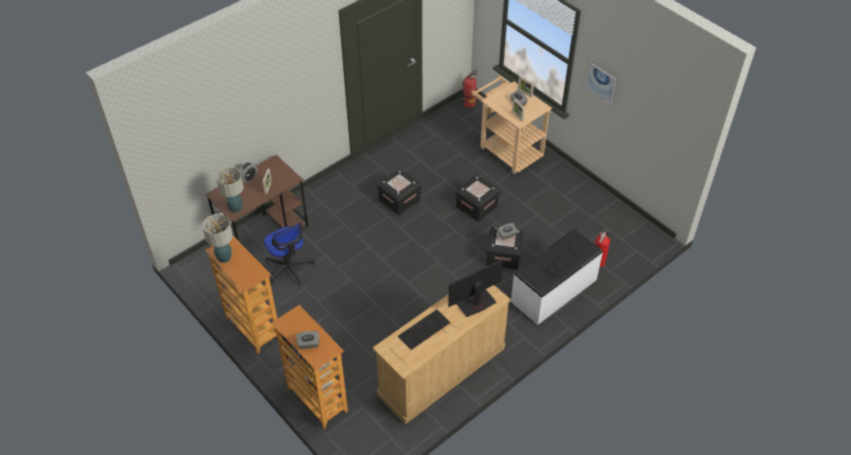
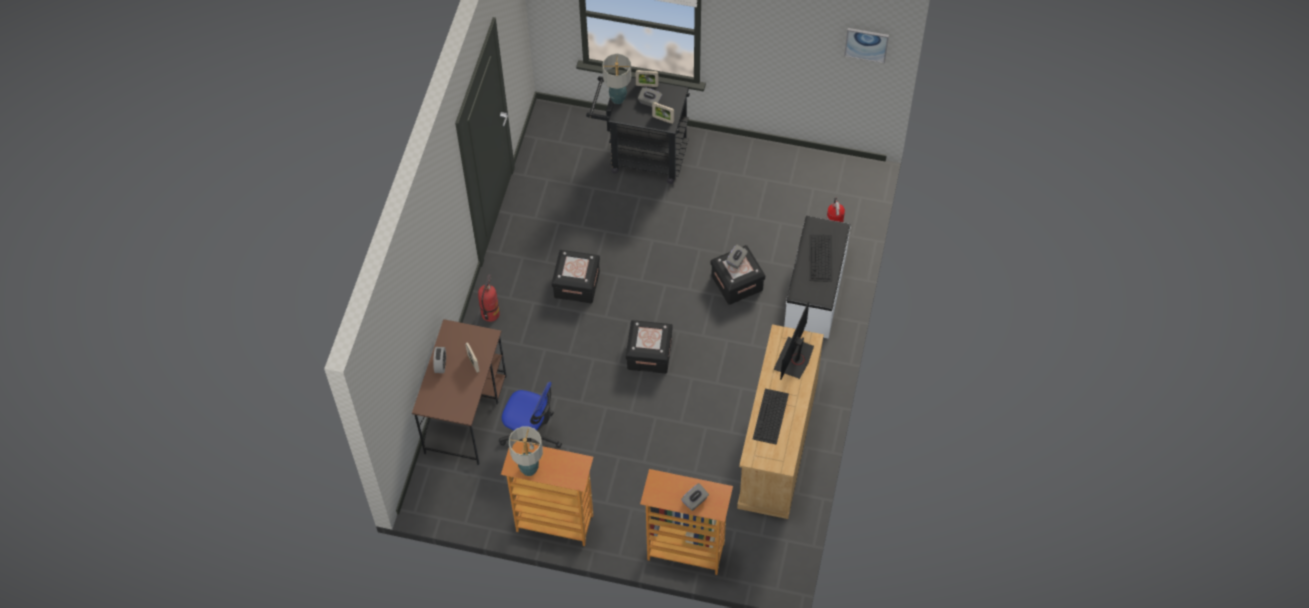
camera: 35 degrees left, 10 degrees up
(235, 208) = (461, 408): table lamp -> table lamp (617, 98)
(469, 103) = (550, 117): fire extinguisher -> fire extinguisher (490, 314)
(477, 206) = (664, 242): black storage box -> black storage box (649, 354)
(506, 151) = (641, 155): beige cart -> black cart
(601, 83) = (748, 41): picture -> picture (866, 44)

